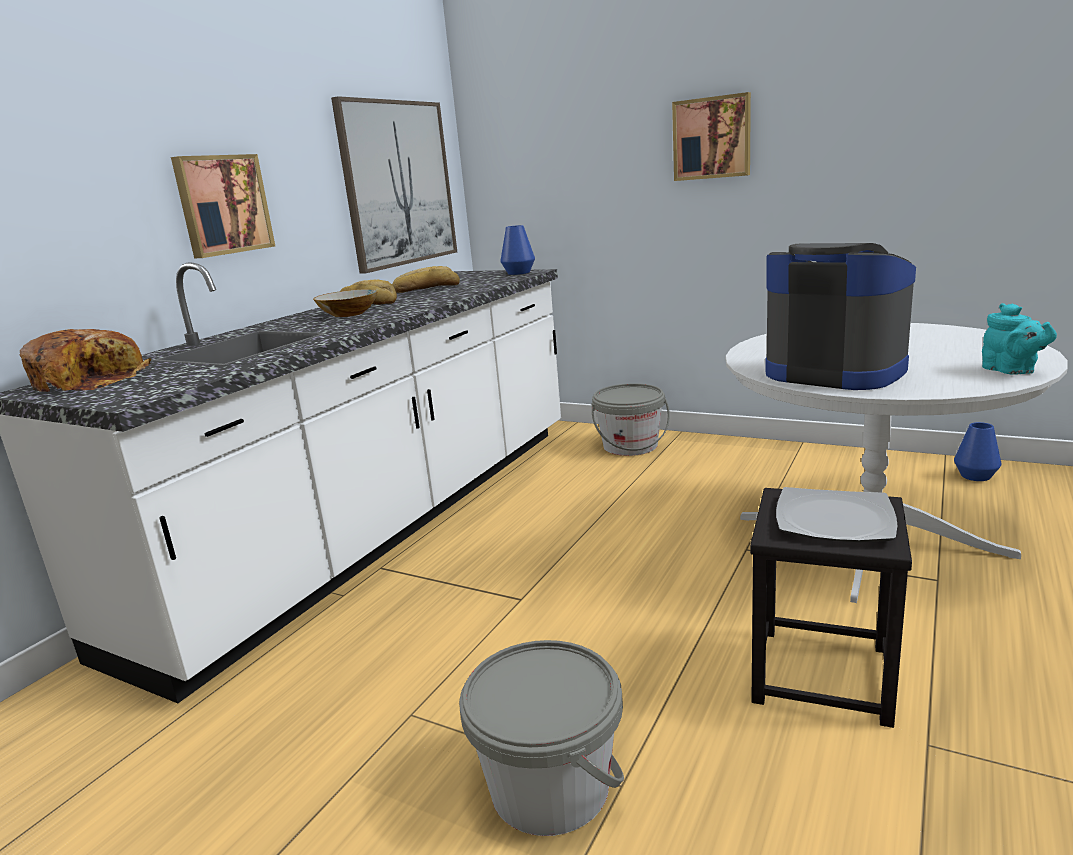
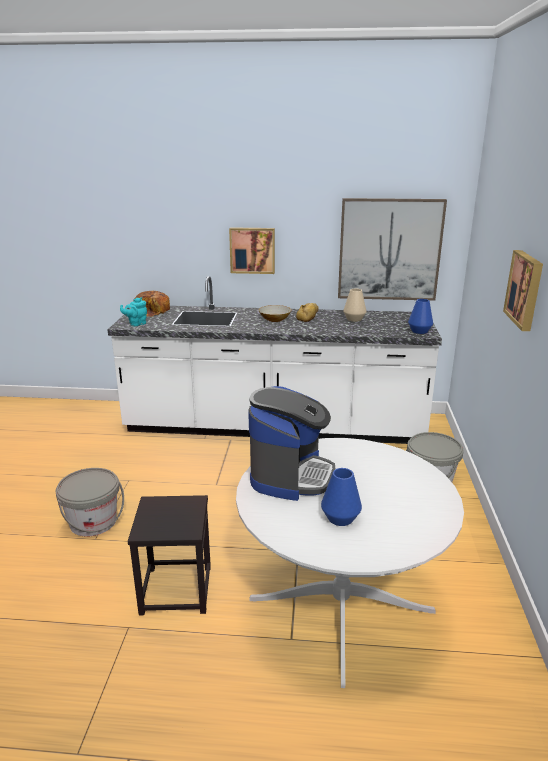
camera: 65 degrees right, 5 degrees up
(426, 288) = (354, 319): bread -> beige vase
(833, 520) = (168, 517): plate -> none
(975, 476) = (499, 676): blue vase -> blue vase (340, 518)
(1011, 371) = (308, 542): turquoise teapot -> turquoise teapot (136, 324)

